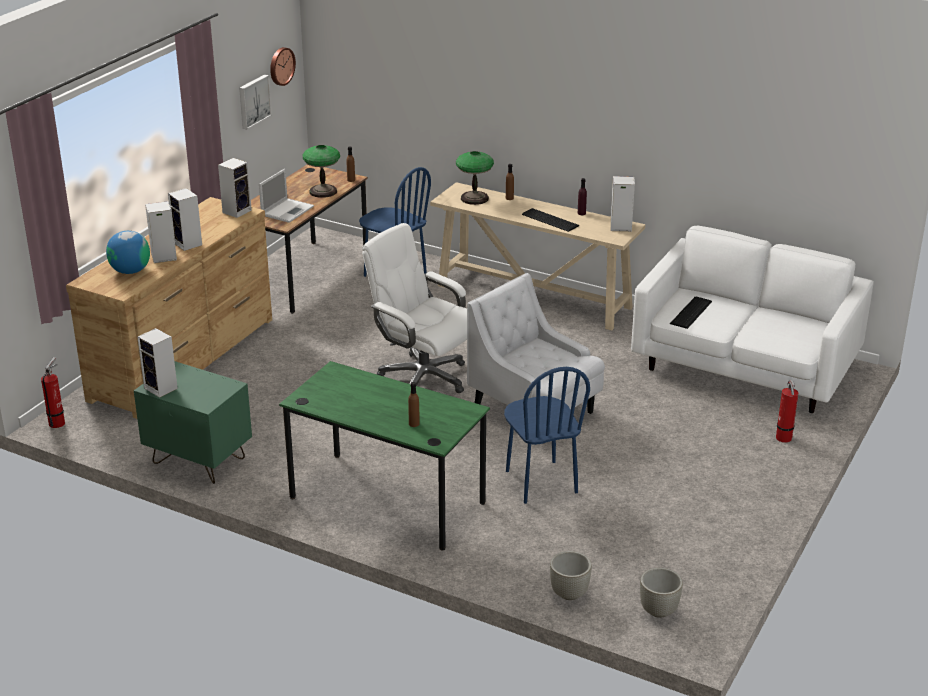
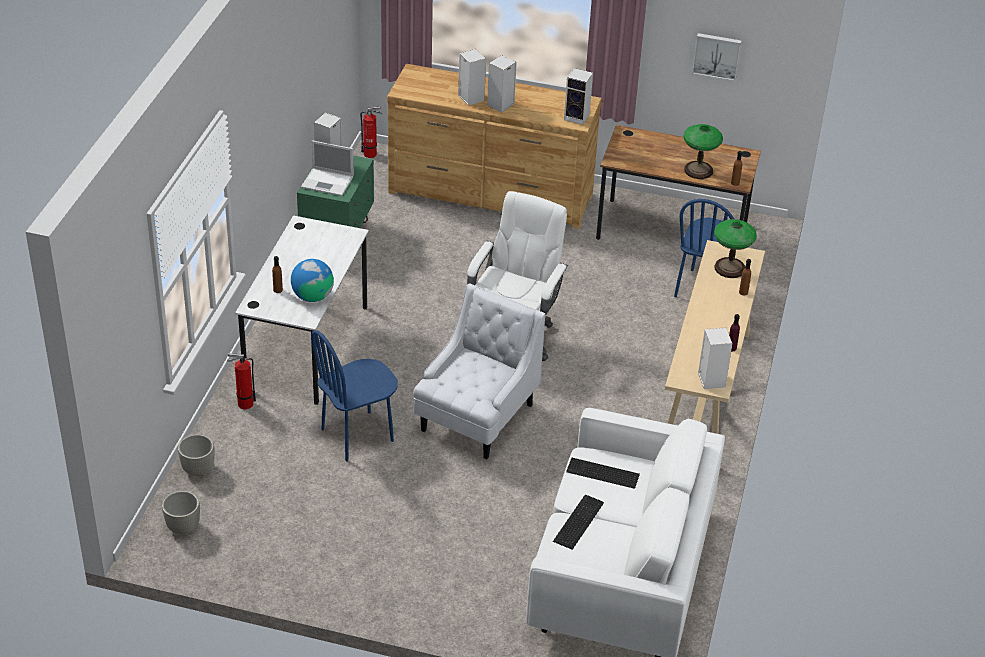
camera: 75 degrees right, 10 degrees up
(130, 271) = (439, 87): globe -> globe (312, 296)
(281, 66) = (771, 46): wall clock -> none
(288, 210) = (645, 157): laptop -> laptop (328, 182)
(387, 500) = (307, 346): green desk -> white desk
(550, 220) = (701, 327): keyboard -> keyboard (577, 522)
(784, 439) = (481, 608): fire extinguisher -> fire extinguisher (243, 404)

